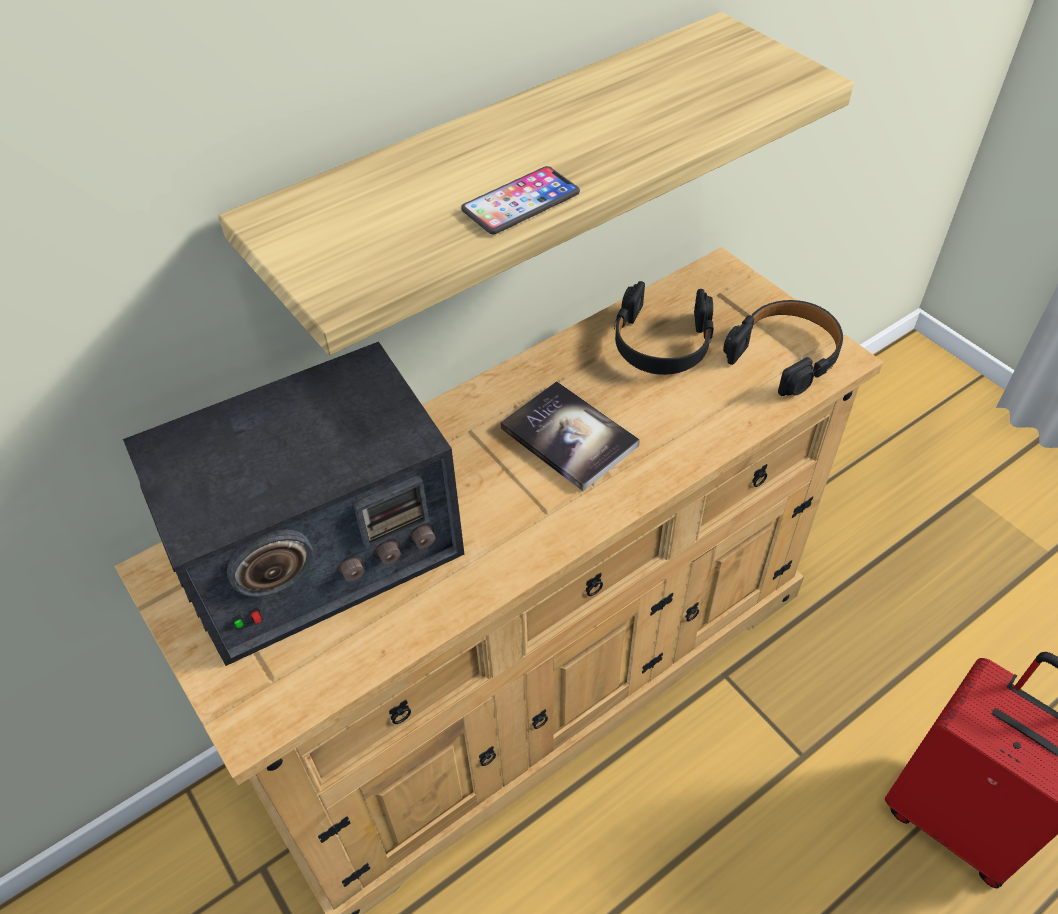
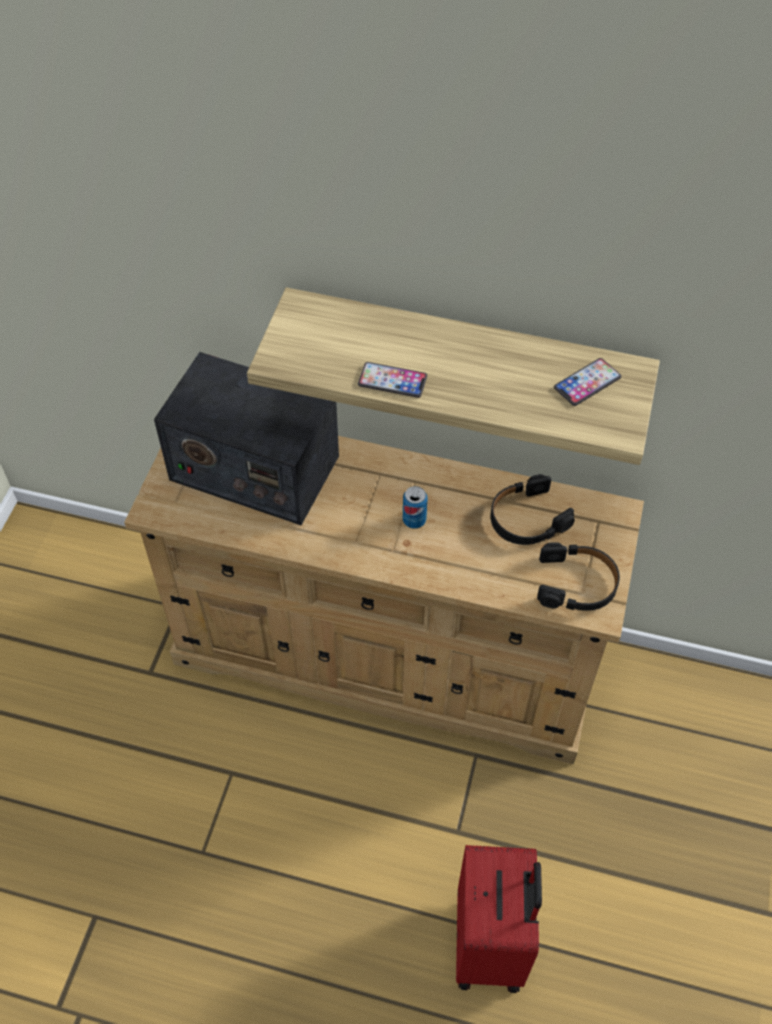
camera: 50 degrees right, 5 degrees up
(569, 437) = (414, 520): book -> can
(703, 66) = (587, 383): none -> phone

